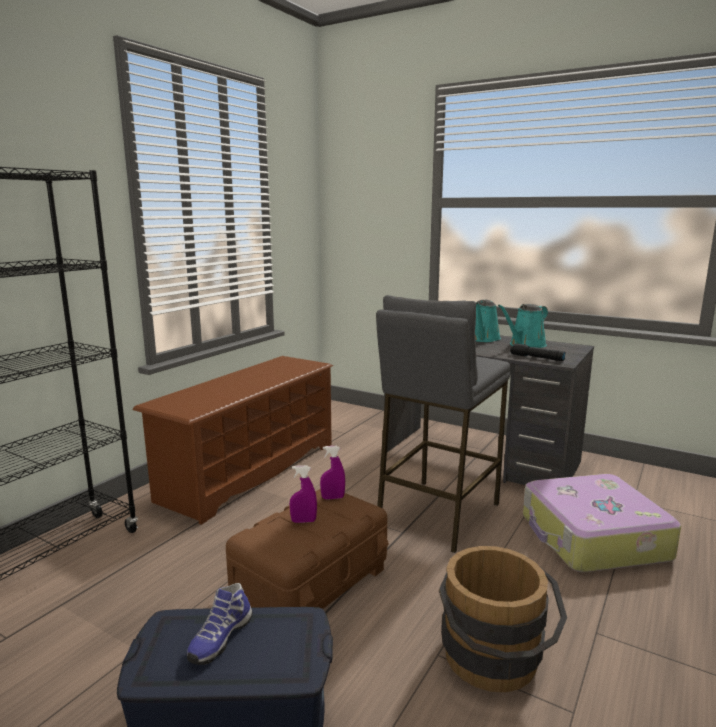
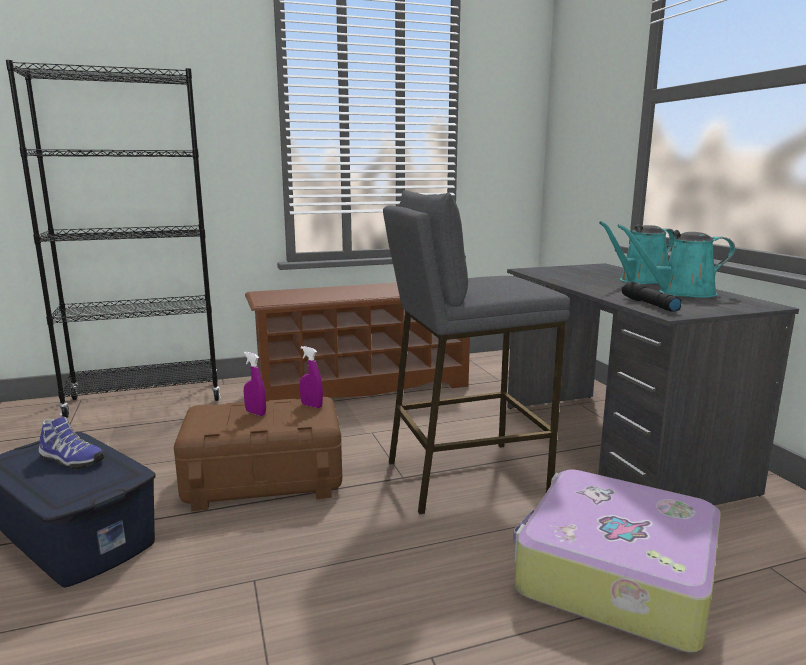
camera: 40 degrees right, 0 degrees up
(219, 638) = (70, 460): shoe -> shoe turned 135 degrees counterclockwise
(494, 663) = (283, 615): brown bucket -> none

